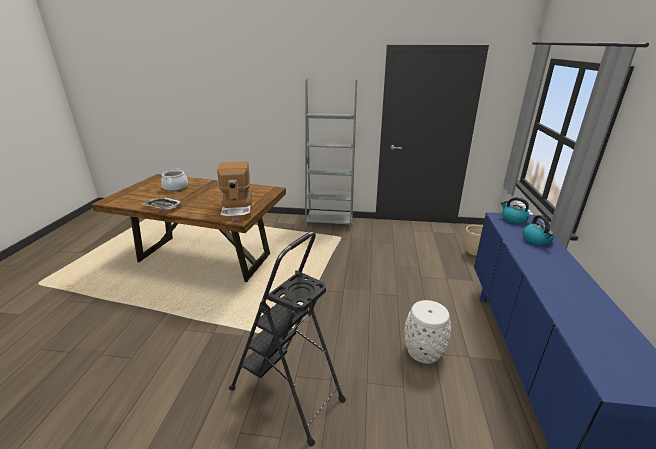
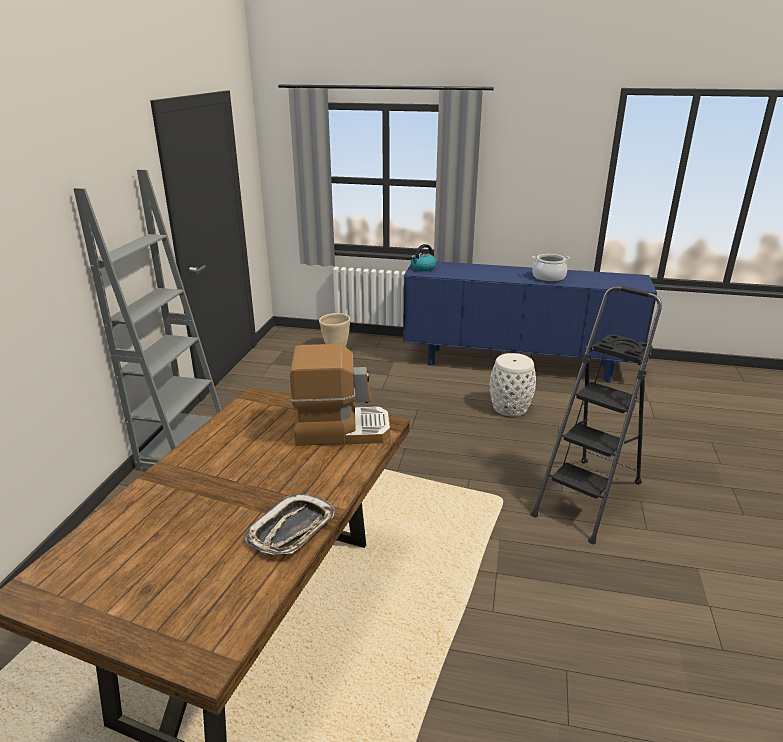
camera: 85 degrees left, 0 degrees up
(176, 187) = (164, 532): cooking pot -> cooking pot (548, 278)
(536, 240) = (467, 269): kettle -> none

